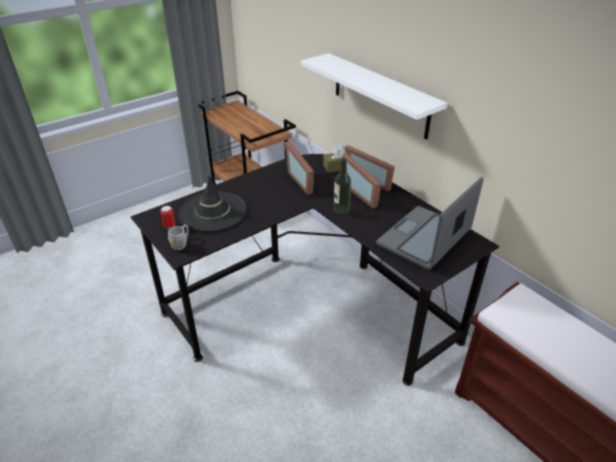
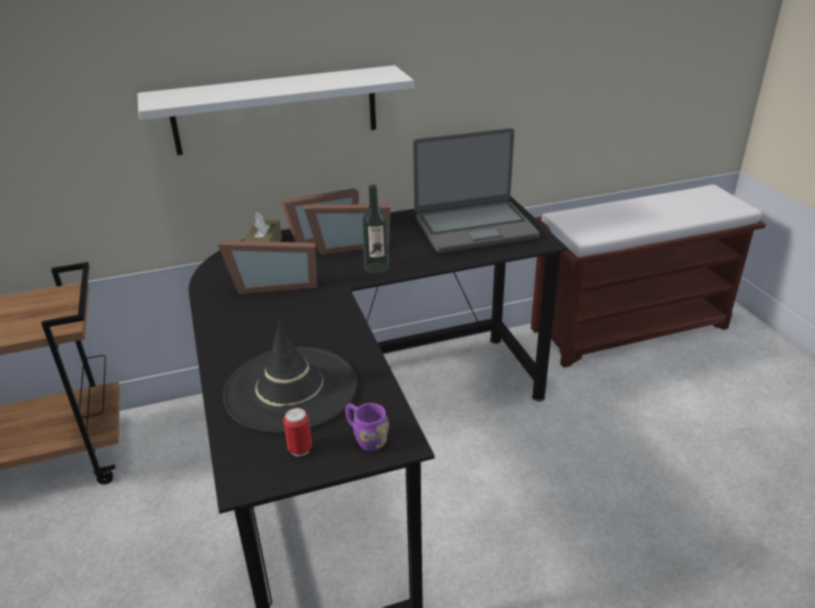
camera: 70 degrees left, 5 degrees down
(181, 243) = (365, 438): grey mug -> purple mug
(424, 239) = (474, 227): laptop -> laptop turned 75 degrees counterclockwise

